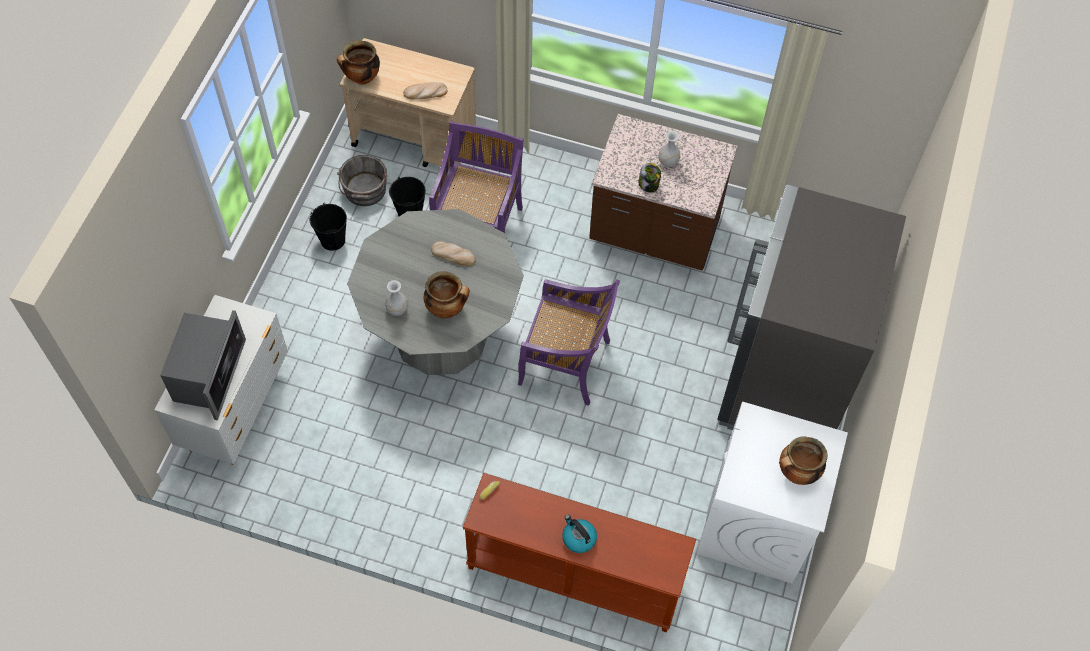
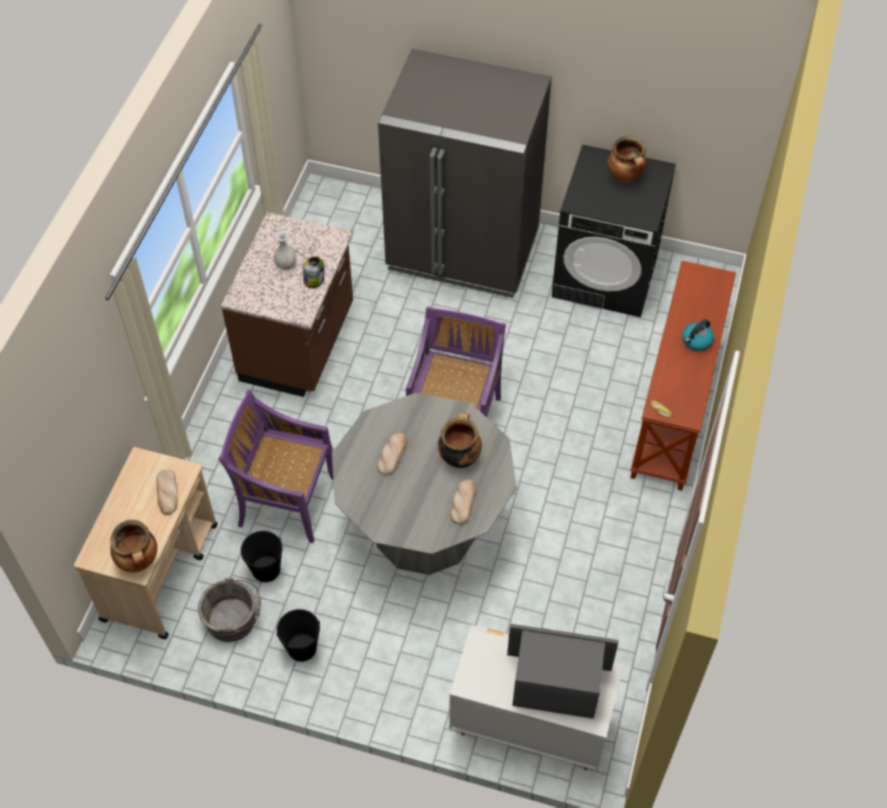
camera: 90 degrees left, 5 degrees down
(397, 309) = (463, 502): white vase -> bread
(756, 523) = (606, 275): white washing machine -> black washing machine

